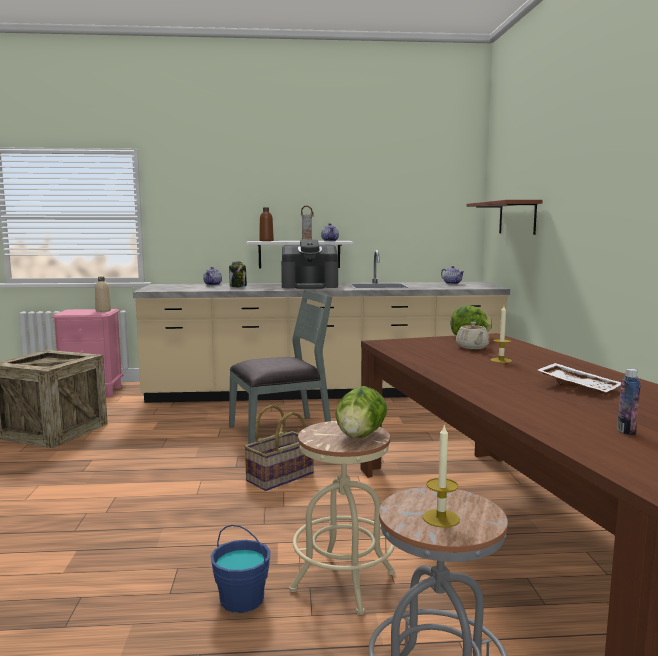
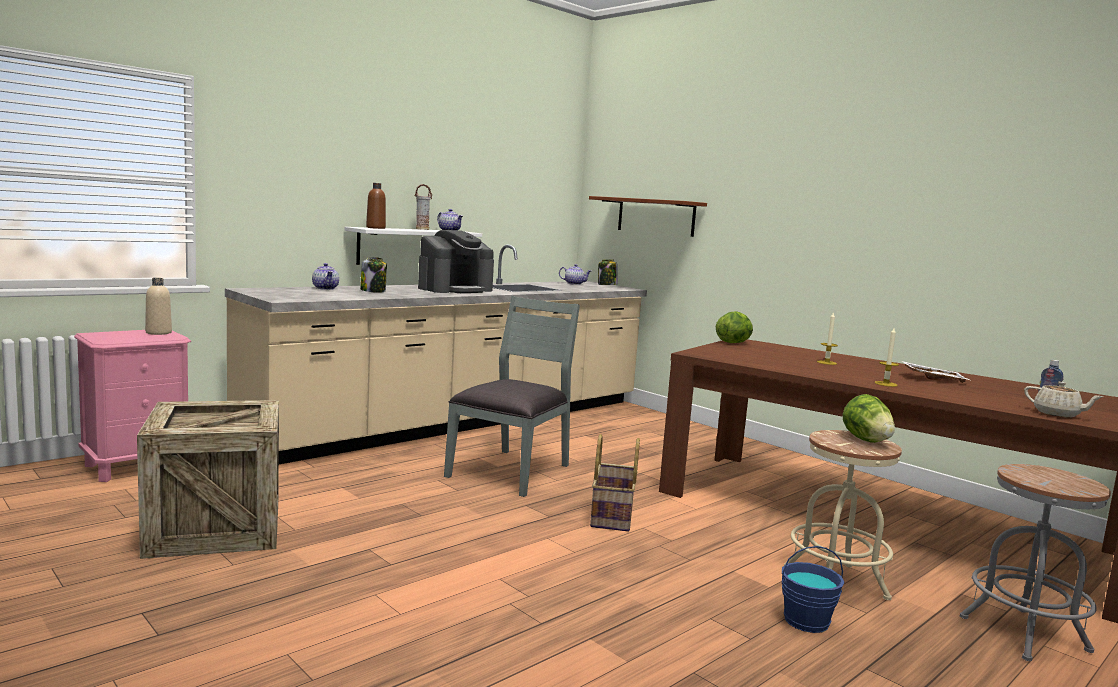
camera: 40 degrees left, 0 degrees up
(441, 518) = (1062, 482): candle -> candle (885, 384)
(472, 347) = (770, 352): beige teapot -> beige teapot (1057, 414)
(483, 284) = (607, 285): none -> jar

